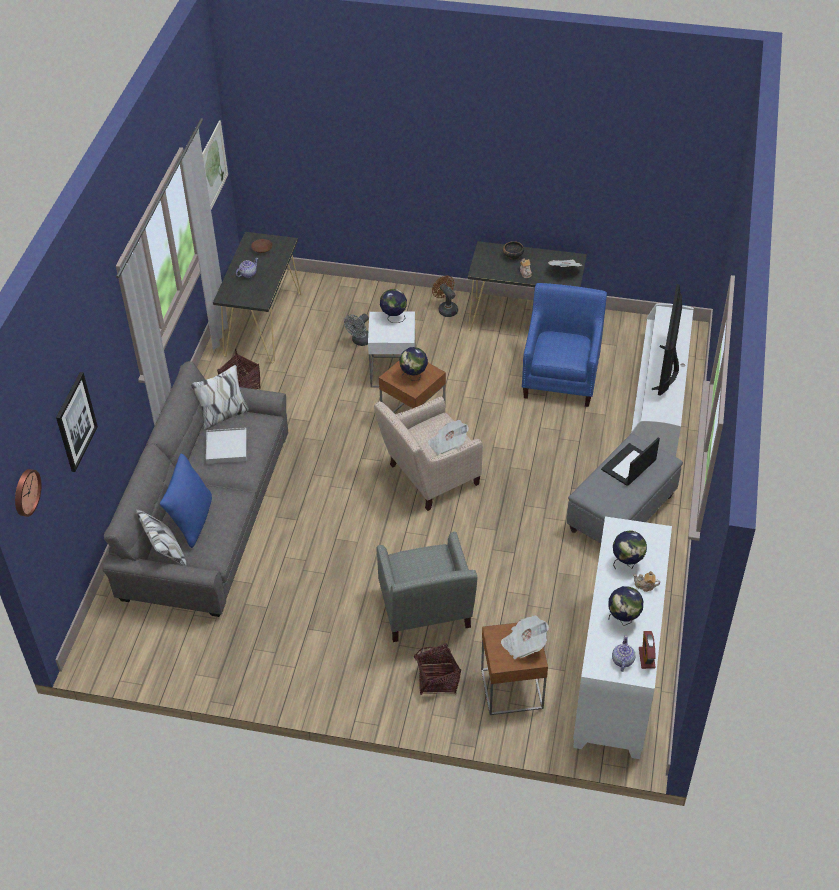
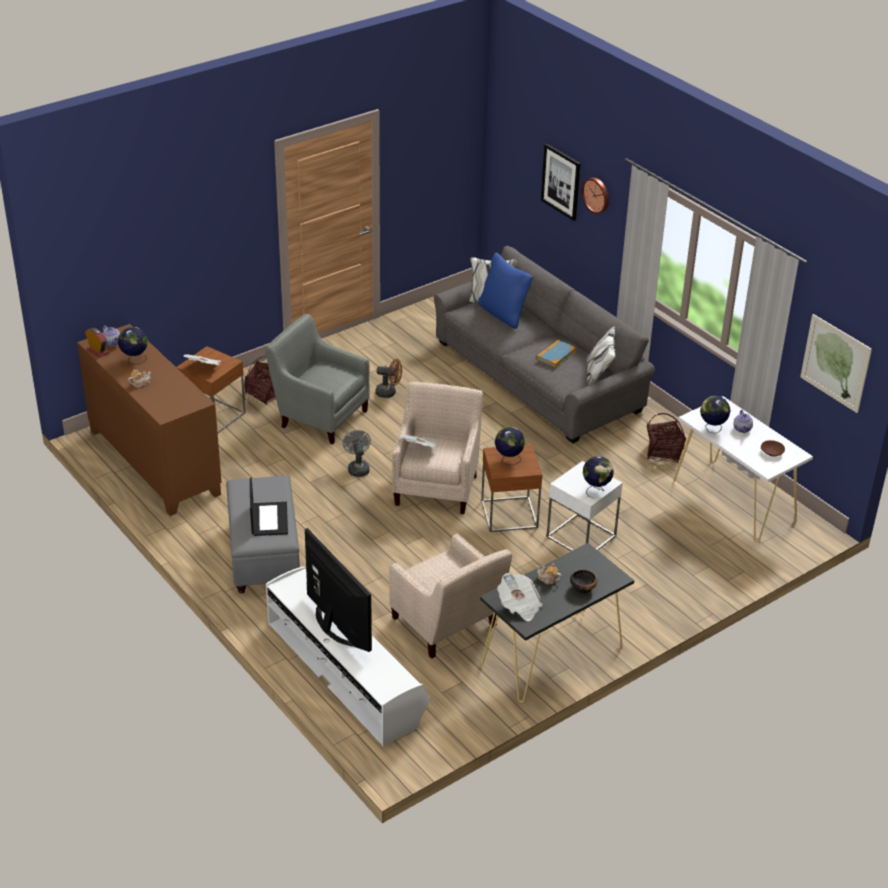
camera: 130 degrees right, 10 degrees down
(25, 492) = (504, 129): wall clock -> wall clock (596, 195)
(226, 447) = (556, 355): white tray -> book
(263, 324) = (734, 501): black console table -> white console table
(360, 341) = (644, 540): grey fan -> grey fan (358, 468)
(446, 309) = (629, 616): brown fan -> brown fan (389, 393)
(561, 378) = (447, 626): blue armchair -> beige armchair
(617, 672) = (153, 462): white cabinet -> brown cabinet
(627, 563) = (166, 387): globe -> globe (712, 429)

